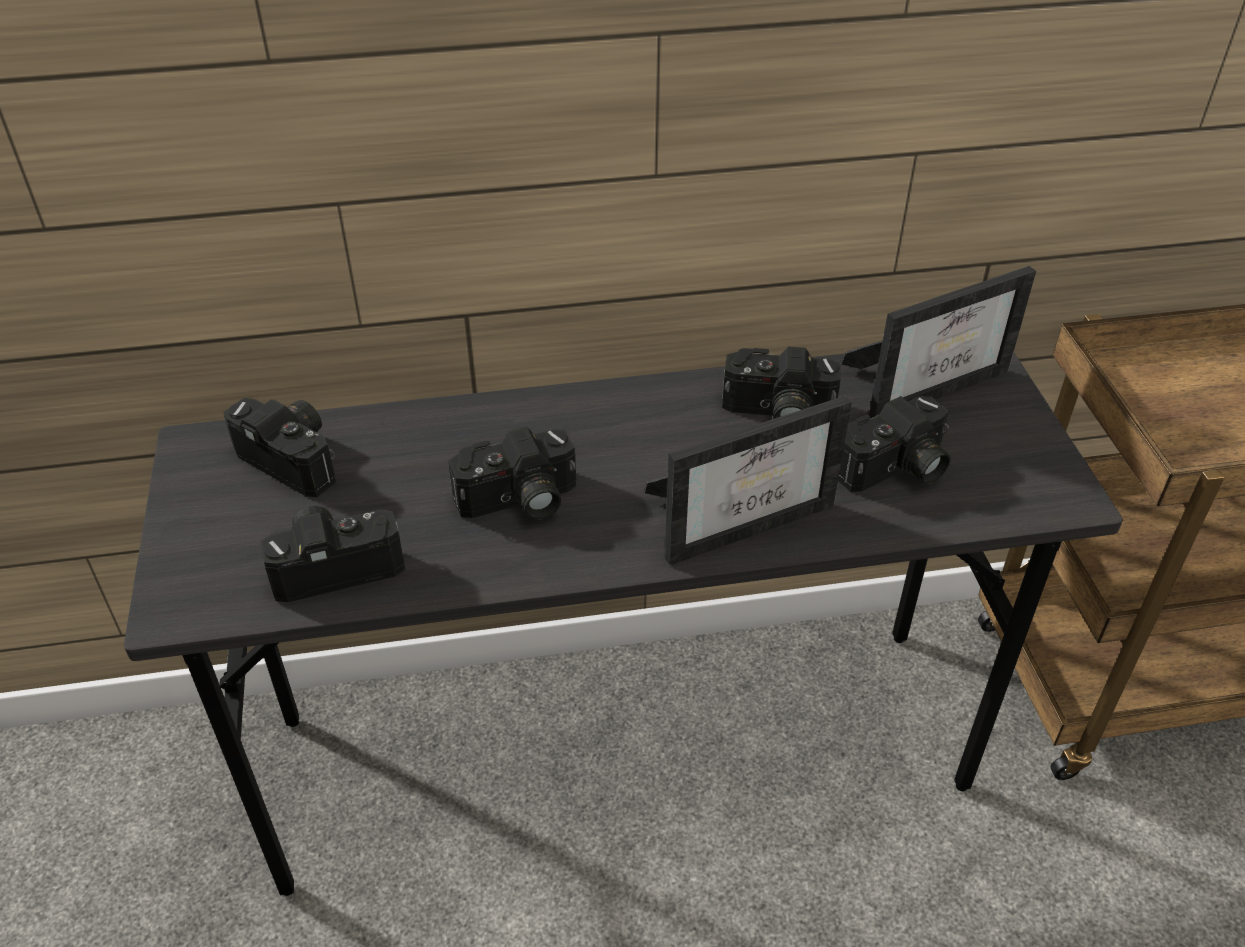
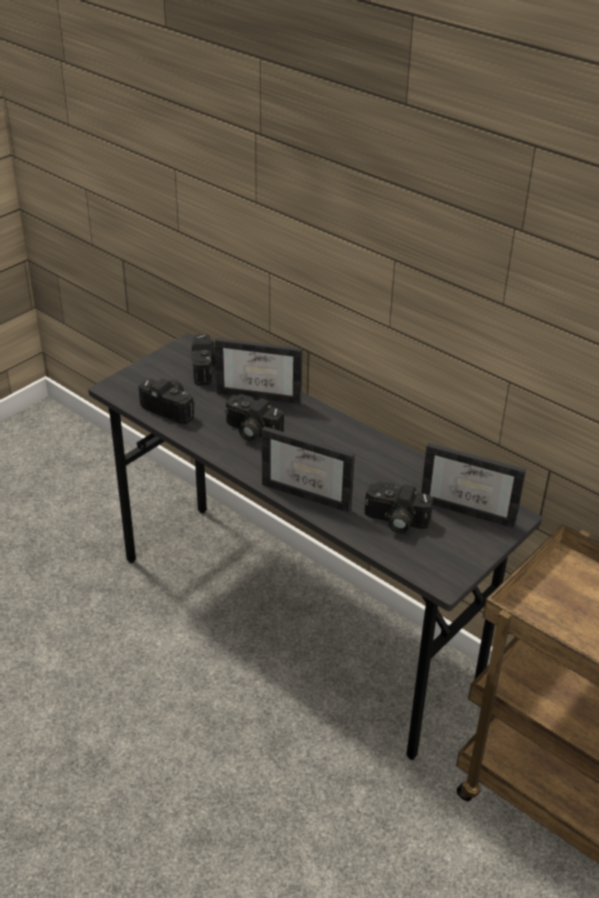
camera: 50 degrees right, 5 degrees down
(437, 434) = (262, 393): none -> picture frame
(777, 413) = (389, 471): camera -> none

